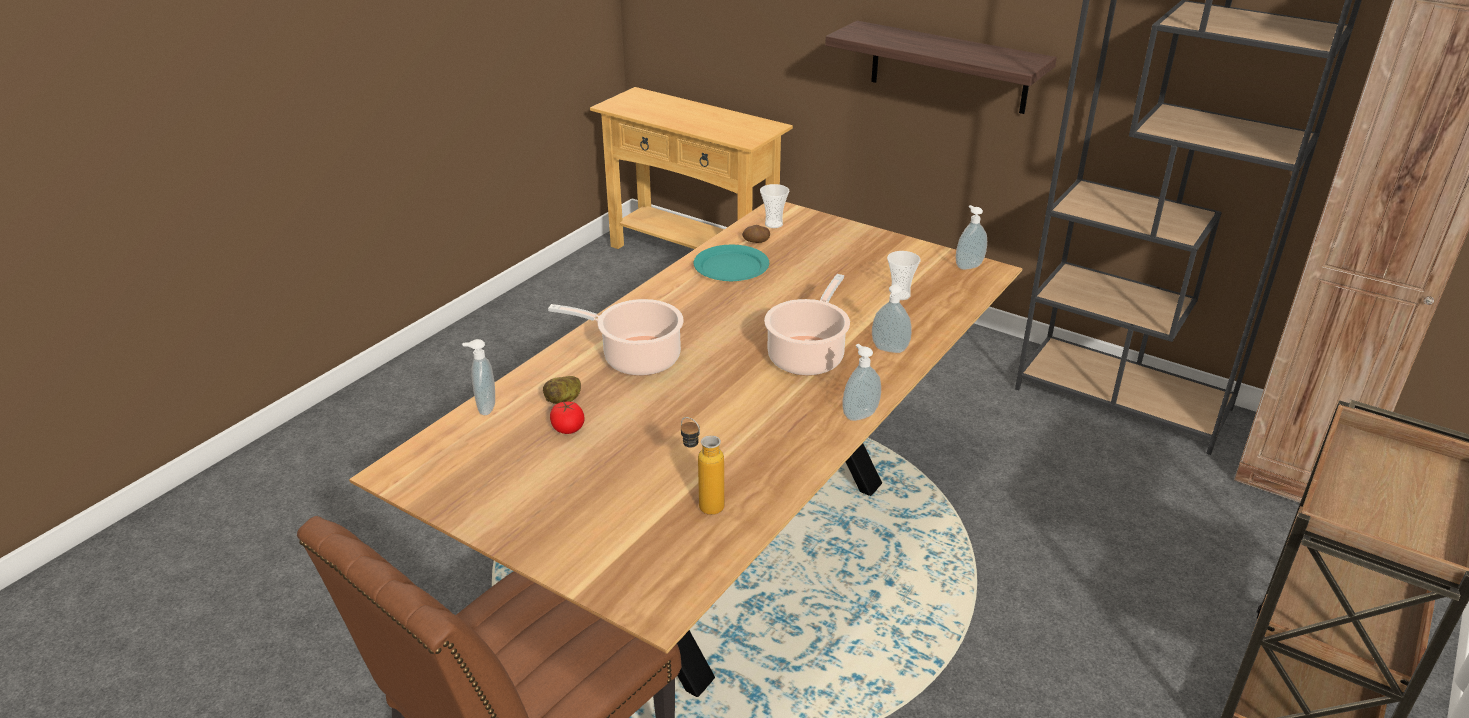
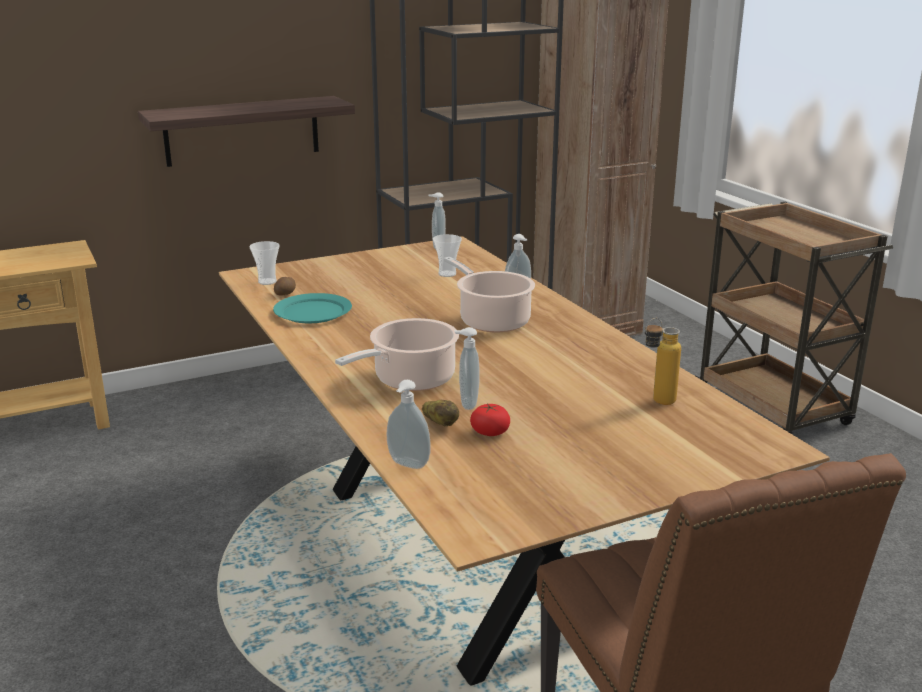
camera: 60 degrees left, 10 degrees down
(859, 414) = (591, 325): soap dispenser -> soap dispenser (466, 404)

